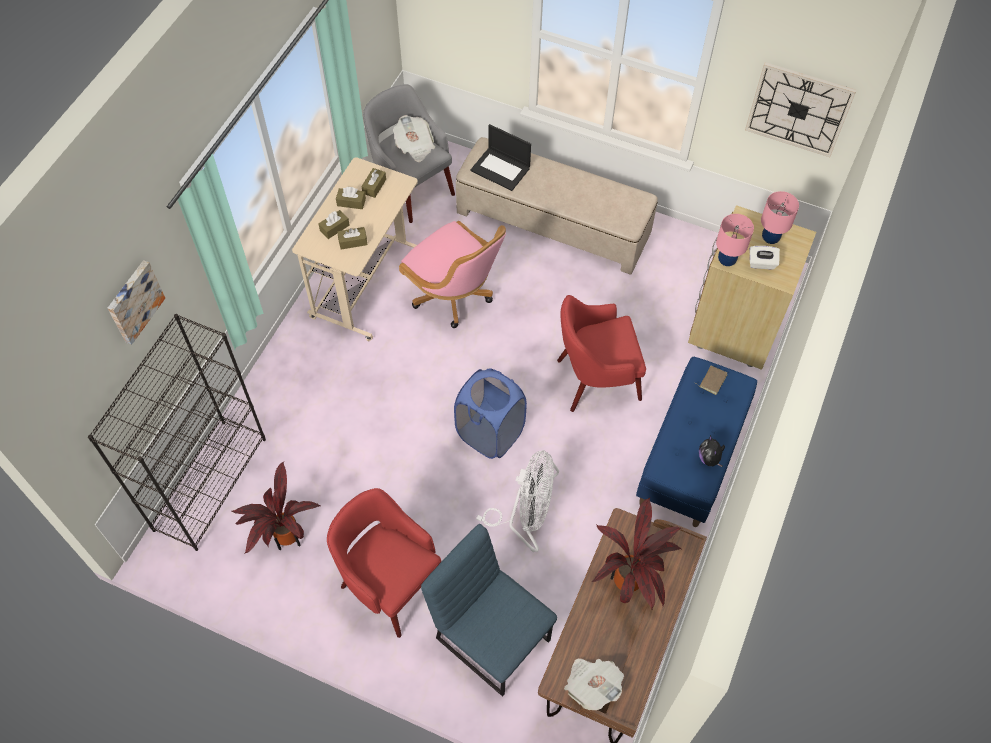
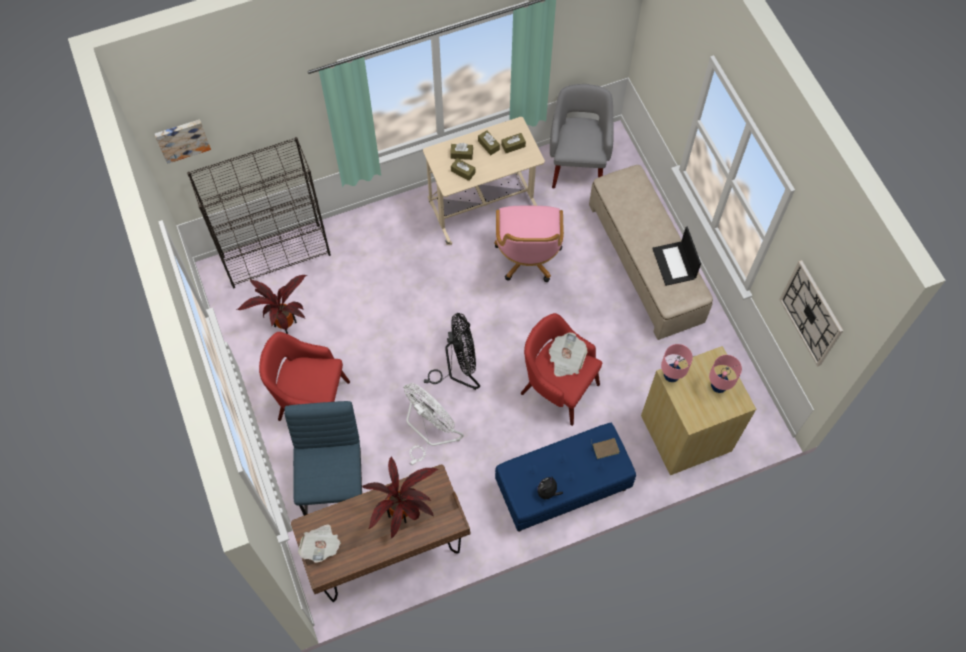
camera: 45 degrees right, 5 degrees up
(134, 301) = (263, 113): picture -> picture (182, 139)
(390, 584) = (311, 400): red armchair -> red armchair turned 75 degrees counterclockwise
(414, 146) = (587, 137): newspaper -> newspaper (566, 360)
(490, 433) = (457, 363): blue laundry basket -> black fan
(501, 169) = (627, 197): laptop -> laptop (674, 264)
(525, 512) = (427, 429): white fan -> white fan turned 105 degrees counterclockwise
(761, 263) = (692, 397): white tissue box -> none

